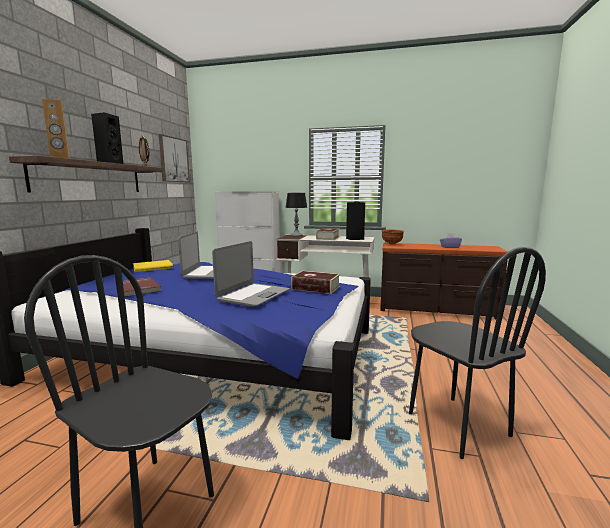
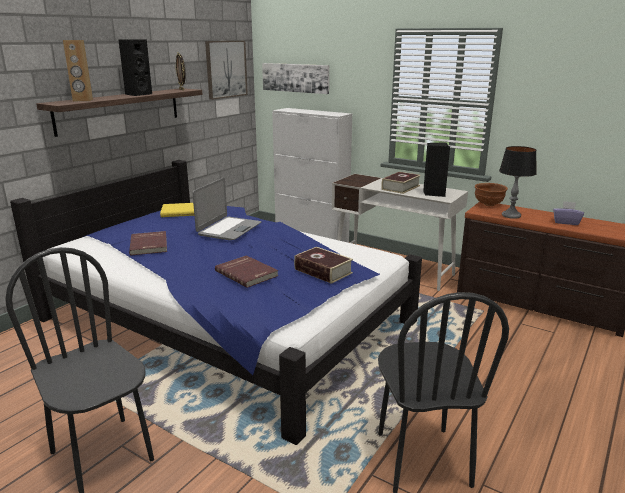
camera: 20 degrees right, 10 degrees up
(229, 168) = (295, 78): none -> picture
(253, 295) = (247, 273): laptop -> red book
(296, 235) = (366, 177): table lamp -> table lamp (511, 215)

